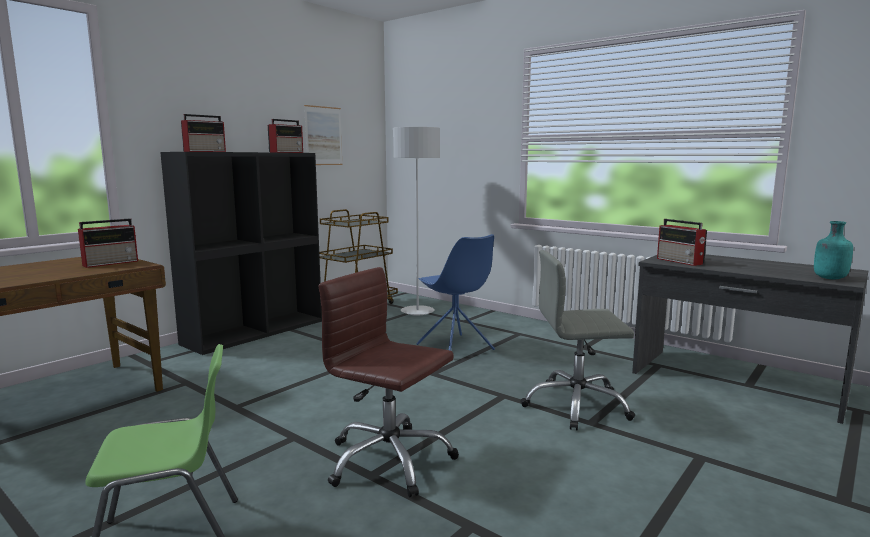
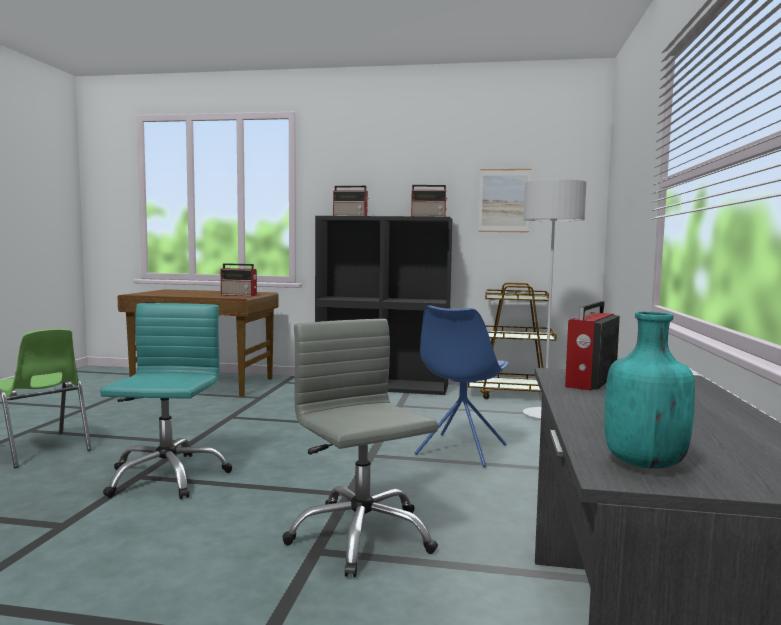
camera: 60 degrees right, 5 degrees down
(389, 460) = (166, 477): brown office chair -> turquoise office chair

